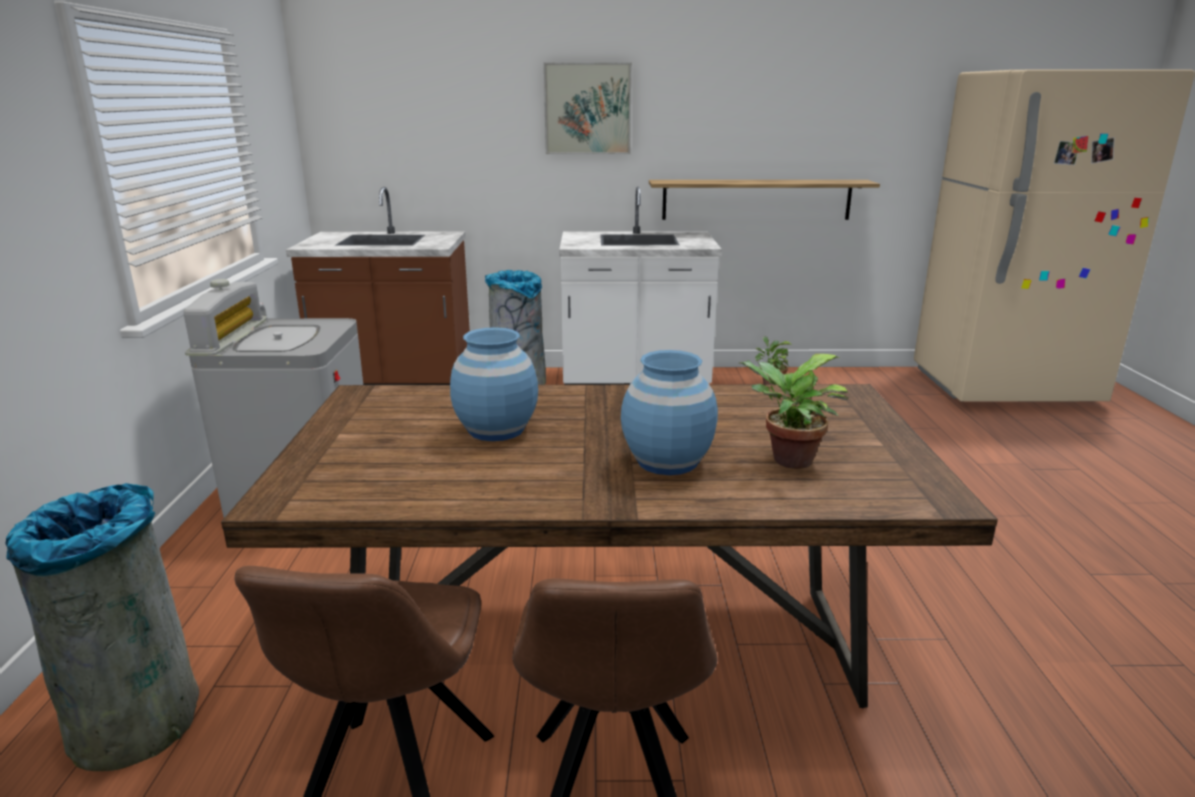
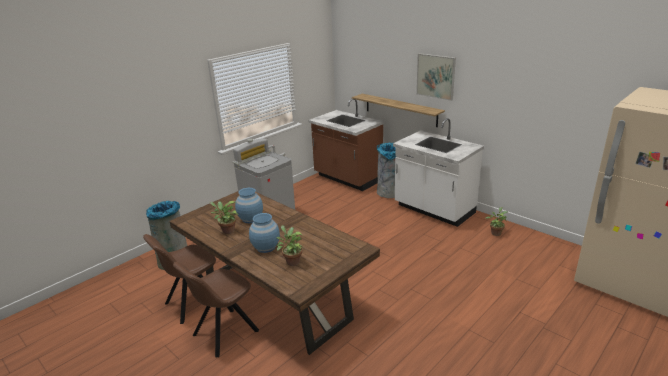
camera: 45 degrees right, 5 degrees up
(487, 472) = (227, 231): none -> potted plant
(756, 199) = (512, 135): shelf -> shelf (400, 110)

